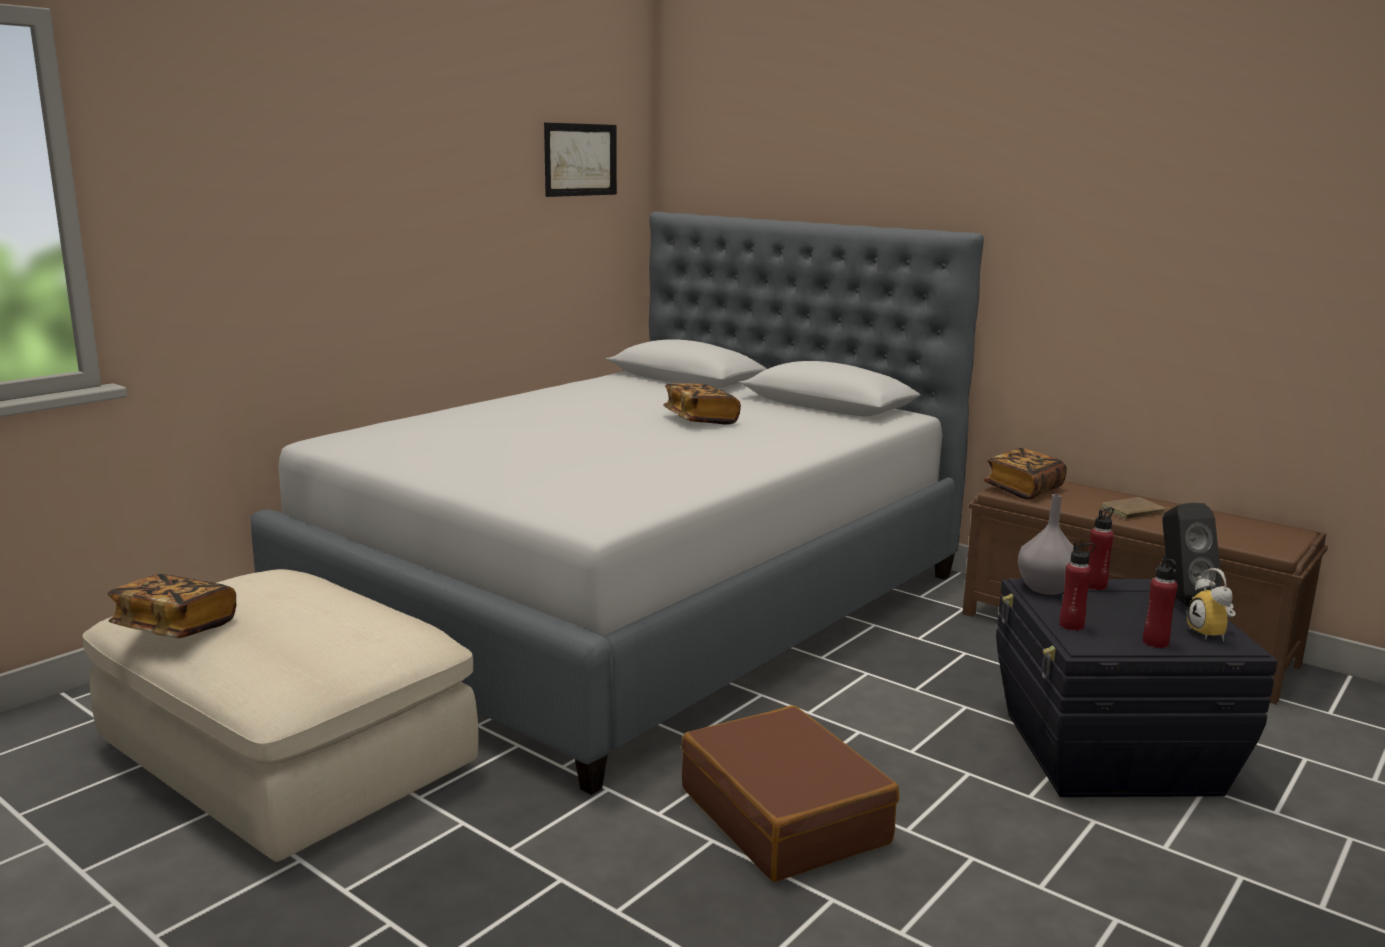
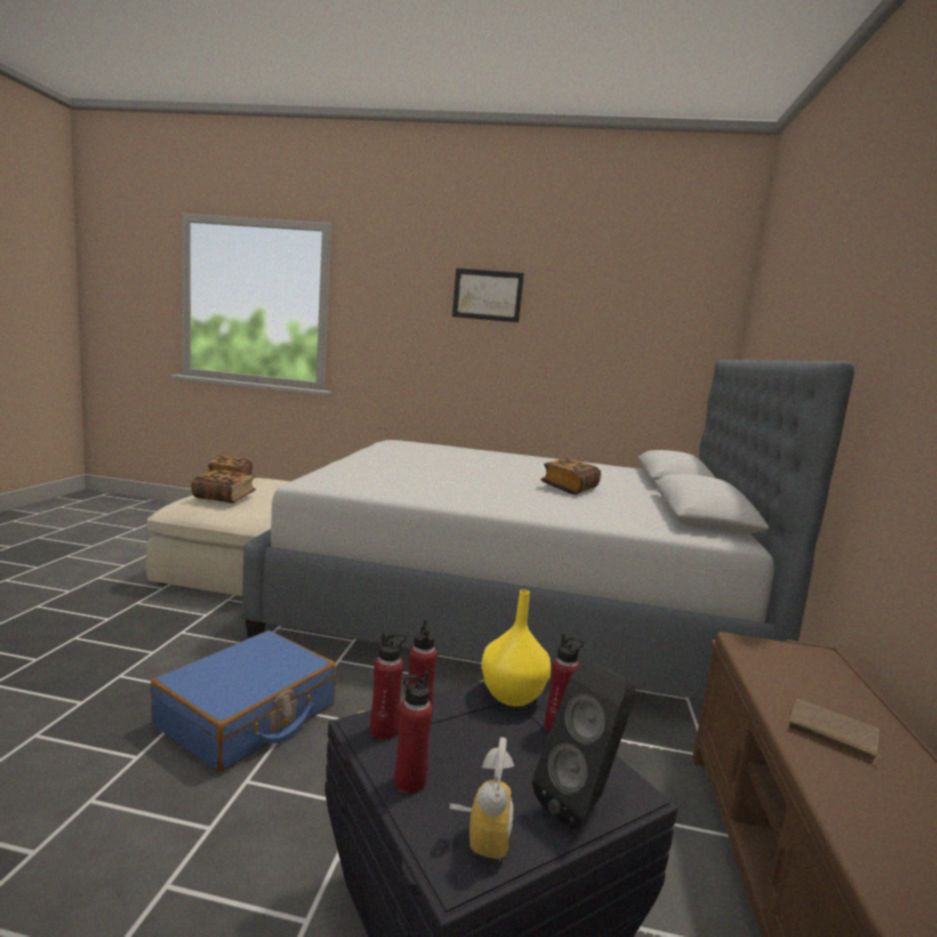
camera: 60 degrees right, 5 degrees down
(580, 159) = (656, 315): picture -> picture (487, 295)
(785, 815) = (248, 716): brown suitcase -> blue suitcase
(1023, 489) = (775, 653): book -> book (224, 497)
(1044, 588) = (511, 694): grey vase -> yellow vase
(1090, 640) = (384, 730): none -> red bottle
(1212, 634) = (479, 837): alarm clock -> alarm clock turned 135 degrees clockwise

